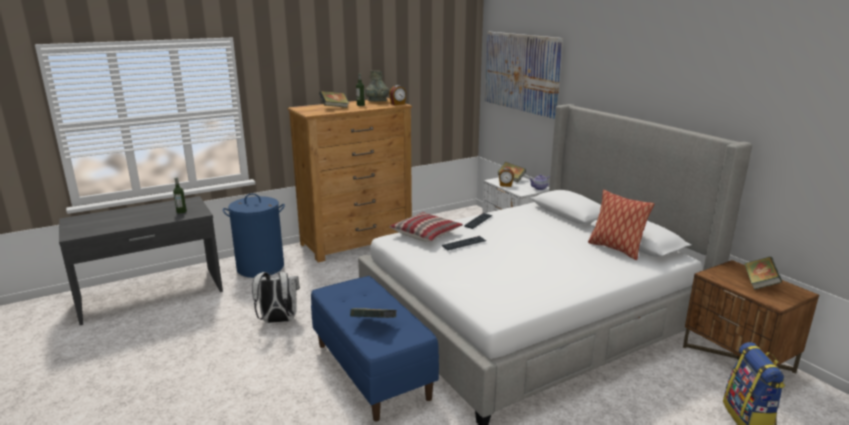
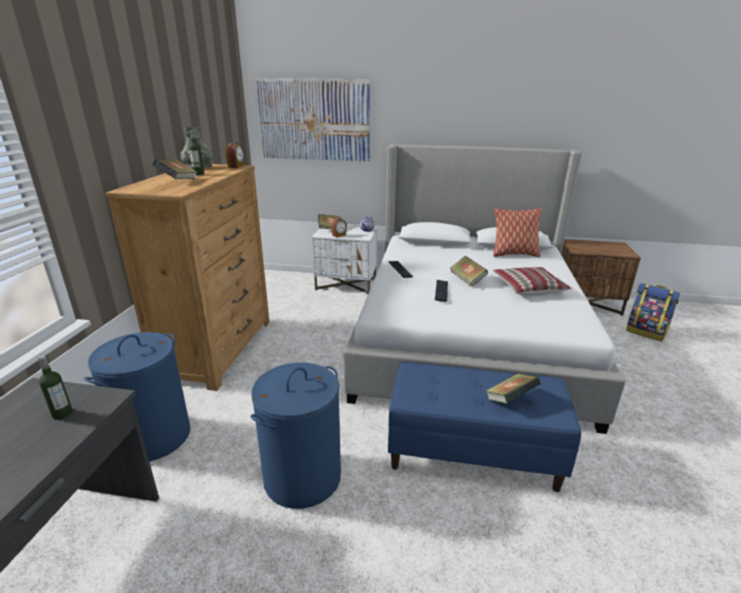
camera: 50 degrees left, 5 degrees up
(278, 321) = (302, 478): white backpack -> blue laundry basket
(426, 233) = (393, 296): pillow -> pillow (528, 287)
(759, 283) = (600, 246): book -> book (467, 280)

